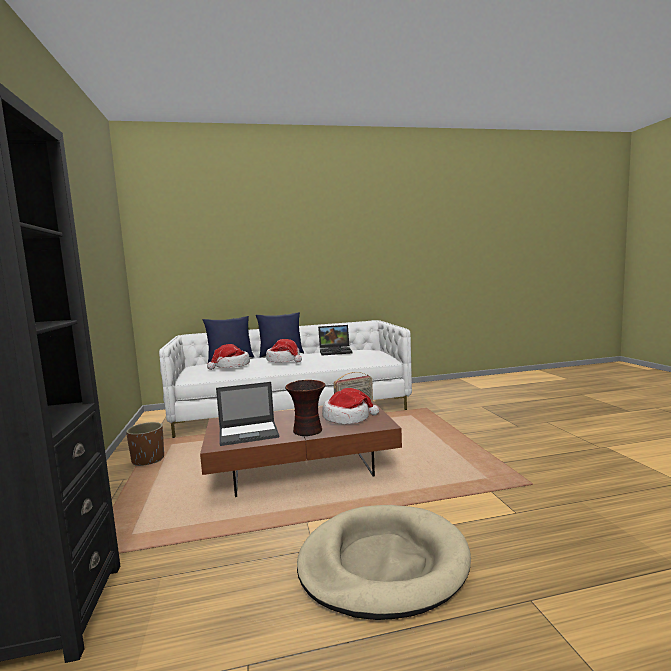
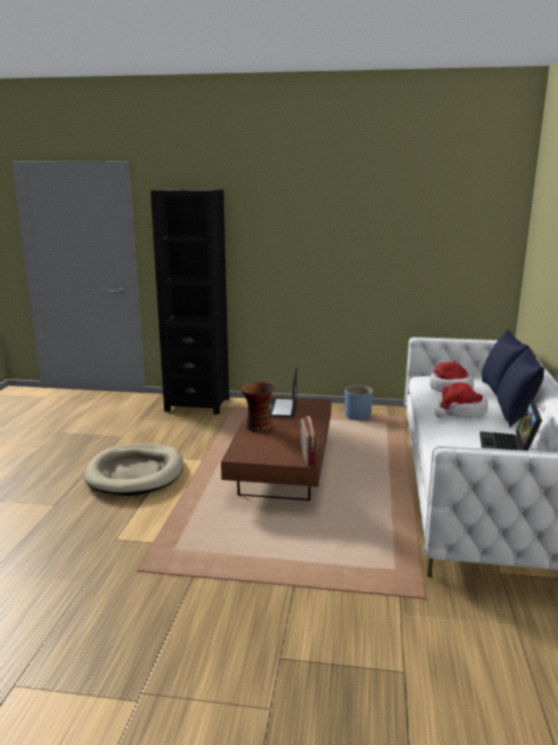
camera: 110 degrees right, 10 degrees up
(148, 460) = (357, 416): brown planter -> blue planter
(347, 418) = (272, 445): hat -> none

